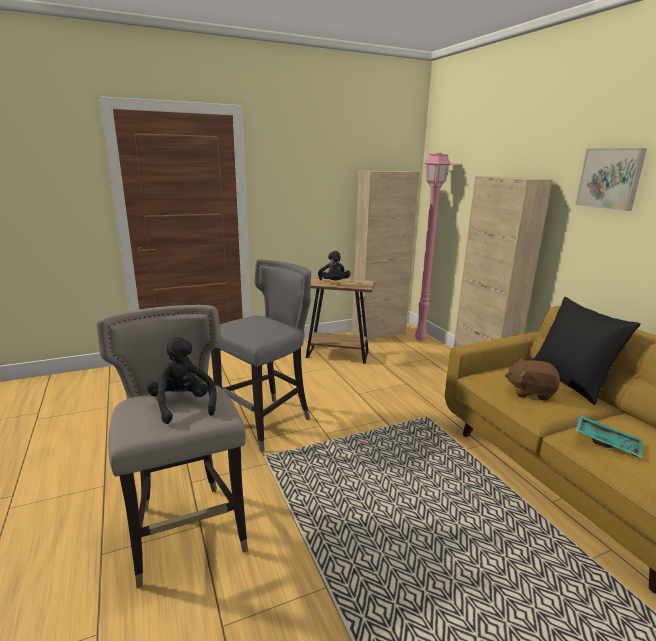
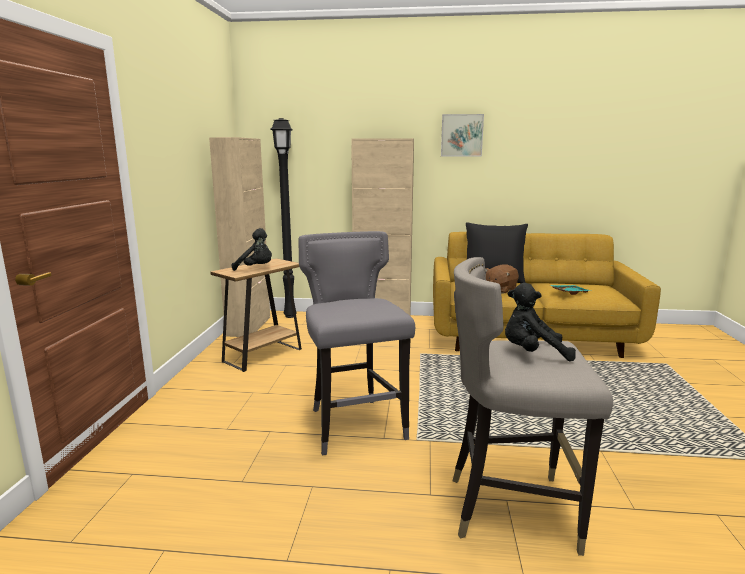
camera: 60 degrees left, 5 degrees down
(419, 339) = (289, 316): pink floor lamp -> black floor lamp

